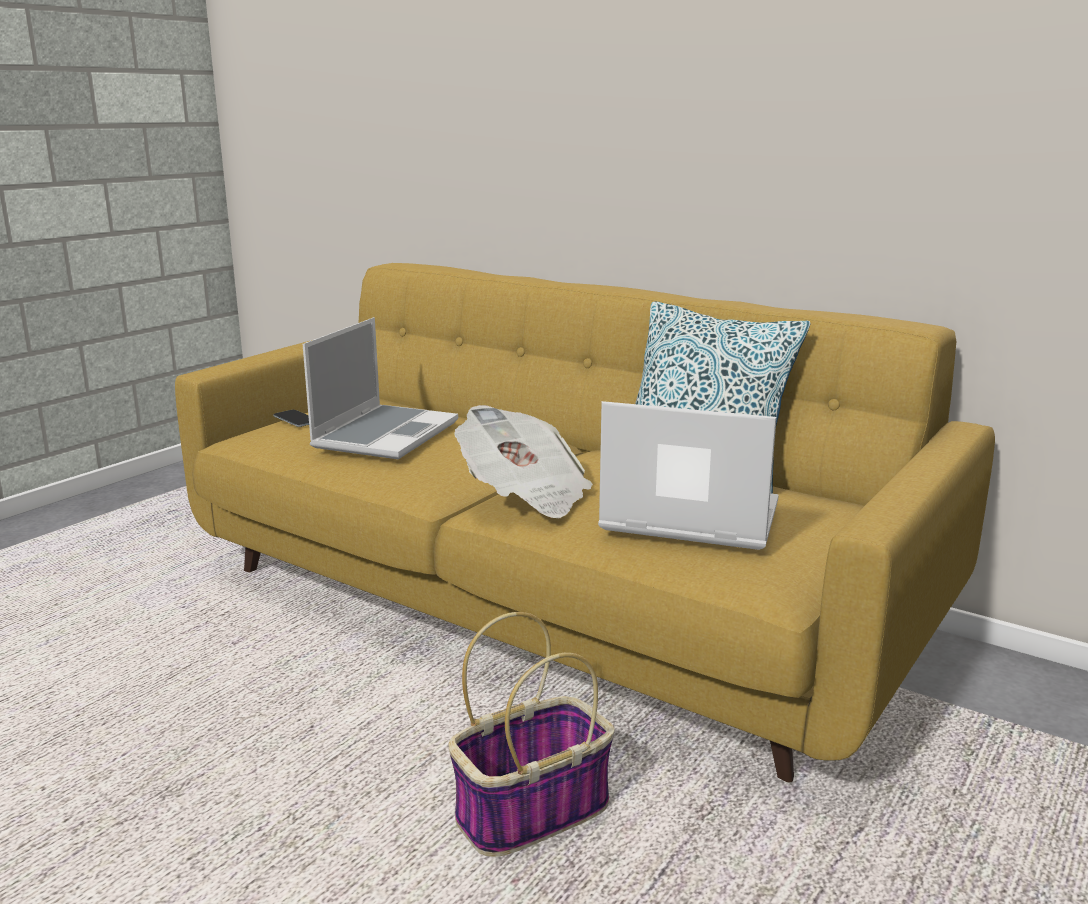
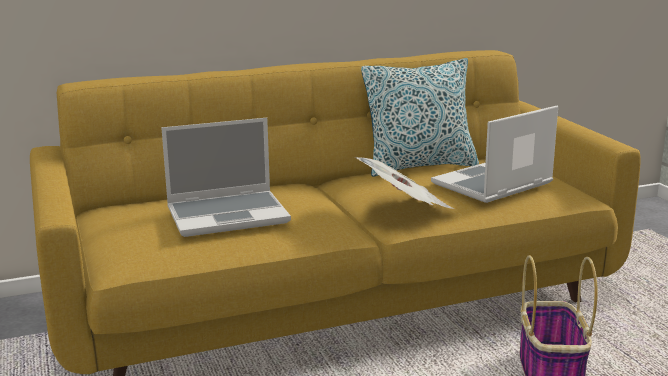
camera: 55 degrees left, 0 degrees up
(296, 419) = (126, 235): phone -> none
(385, 434) = (229, 215): laptop -> laptop turned 105 degrees clockwise

